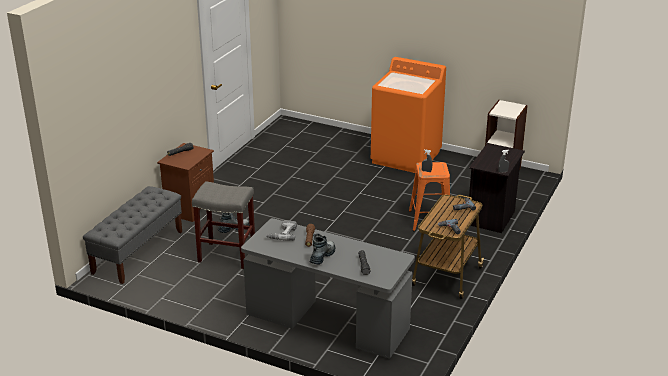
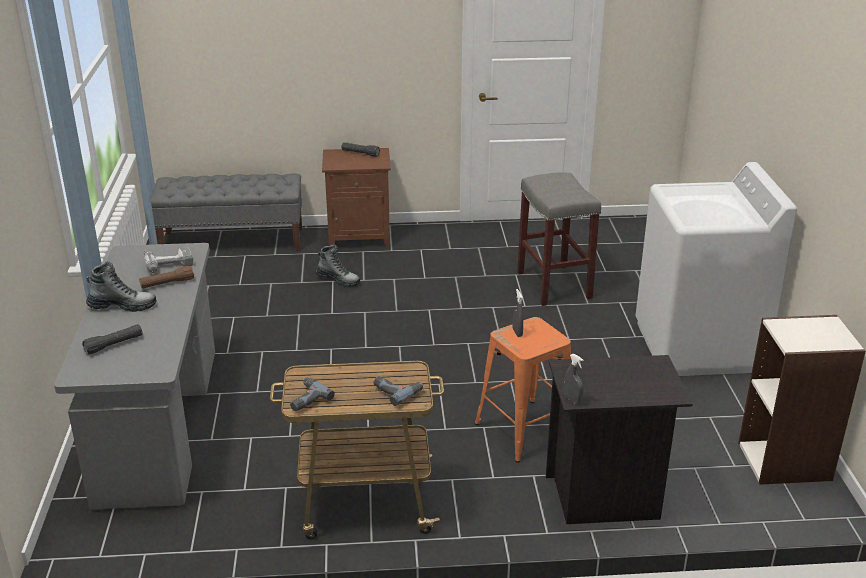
camera: 60 degrees right, 0 degrees up
(226, 255) = (270, 295): grey stool -> grey stool (553, 284)
(406, 157) = (698, 347): orange washing machine -> white washing machine

